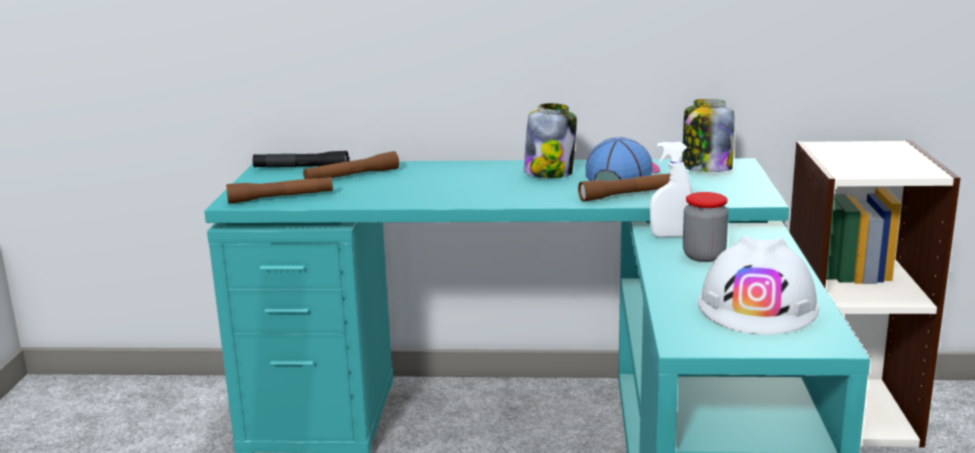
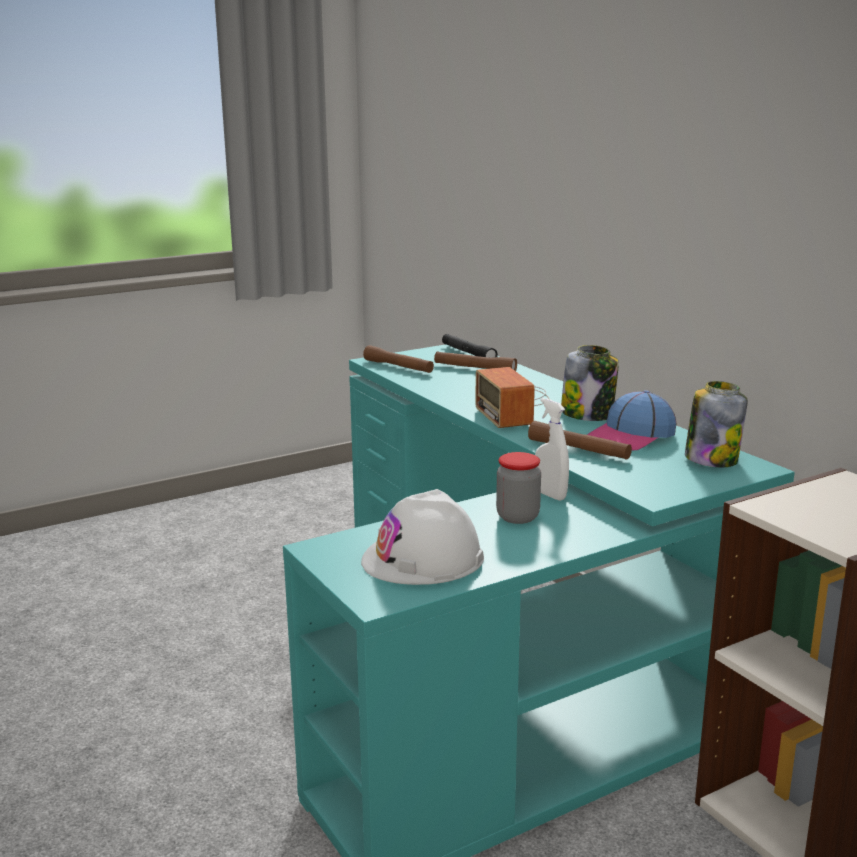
camera: 55 degrees right, 0 degrees up
(480, 186) = (514, 404): none -> radio
(622, 174) = (631, 436): cap -> cap turned 150 degrees clockwise

